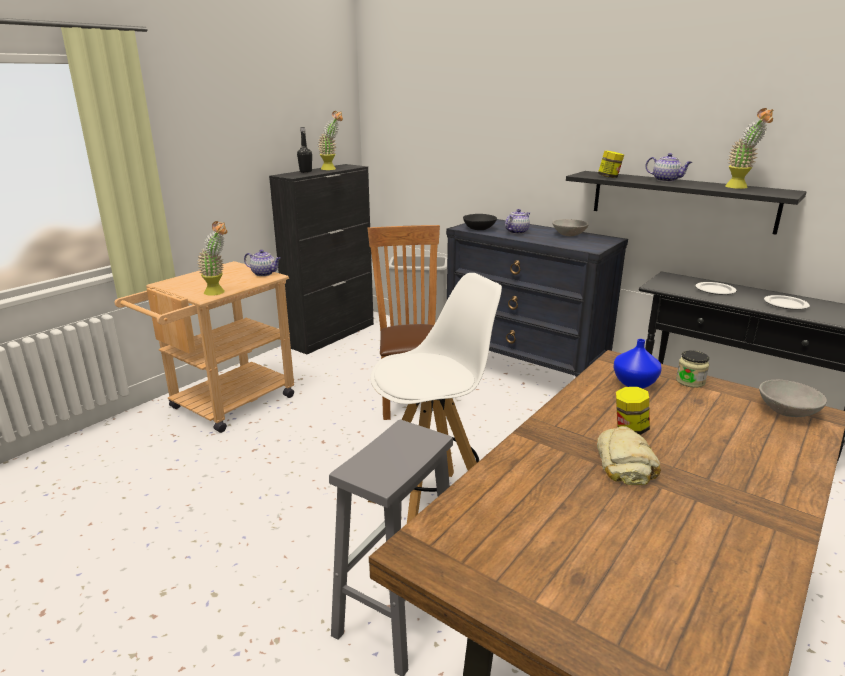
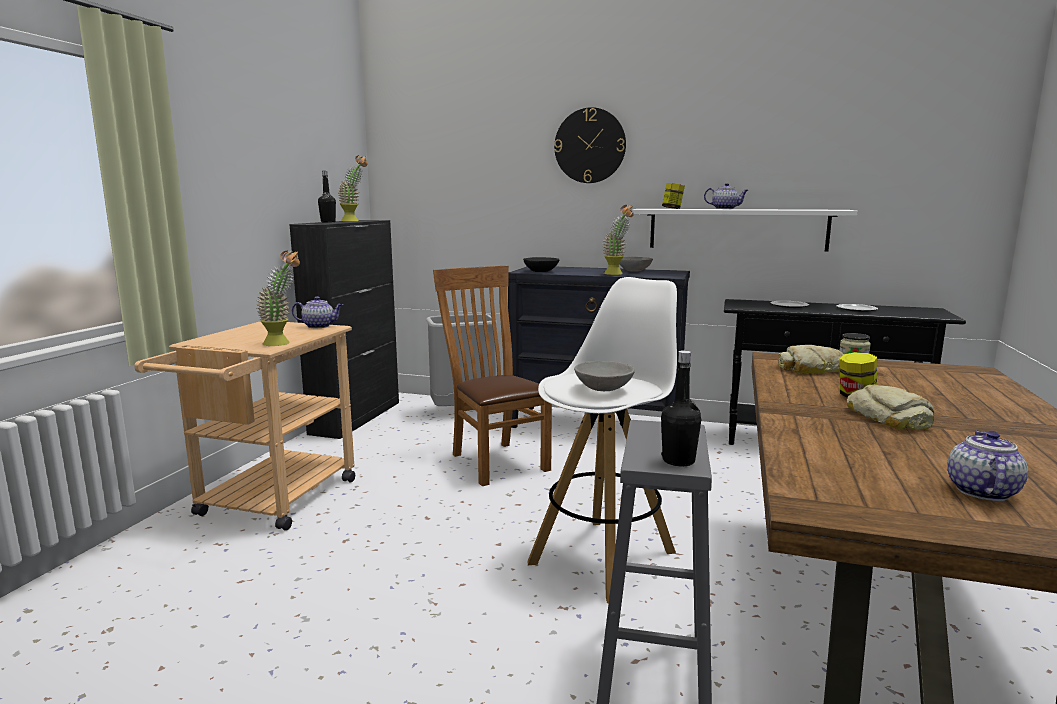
camera: 20 degrees left, 10 degrees down
(381, 474) = (678, 461): none -> black bottle
(517, 232) = (582, 271): teapot -> teapot (981, 491)
(544, 104) = (590, 146): none -> wall clock
(635, 383) = (811, 369): blue vase -> bread
(681, 201) = (737, 229): black shelf -> white shelf
(740, 187) = (797, 209): potted plant -> potted plant (617, 274)
(787, 411) = (953, 372): grey bowl -> grey bowl (603, 388)

